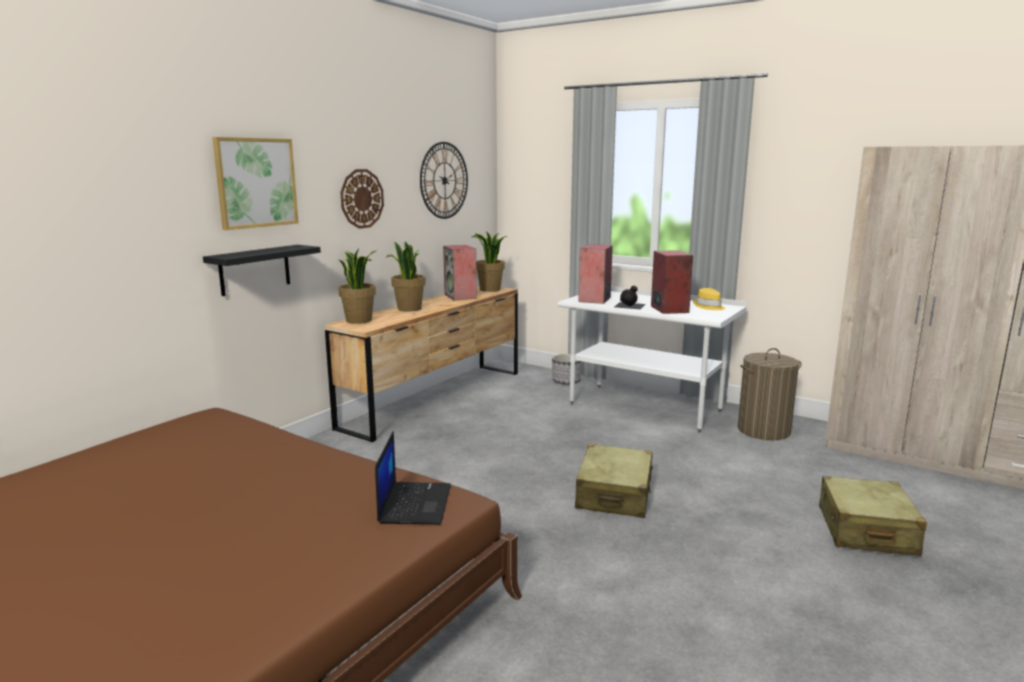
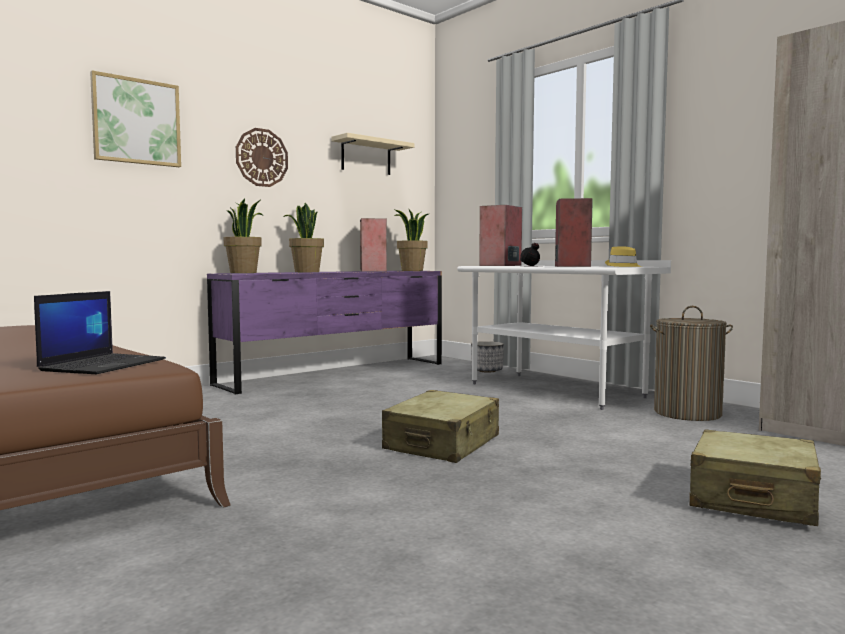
camera: 15 degrees right, 10 degrees down
(255, 270) = (128, 204): black shelf -> none
(436, 398) = (336, 374): brown dresser -> purple dresser
(444, 180) = (366, 157): wall clock -> beige shelf

